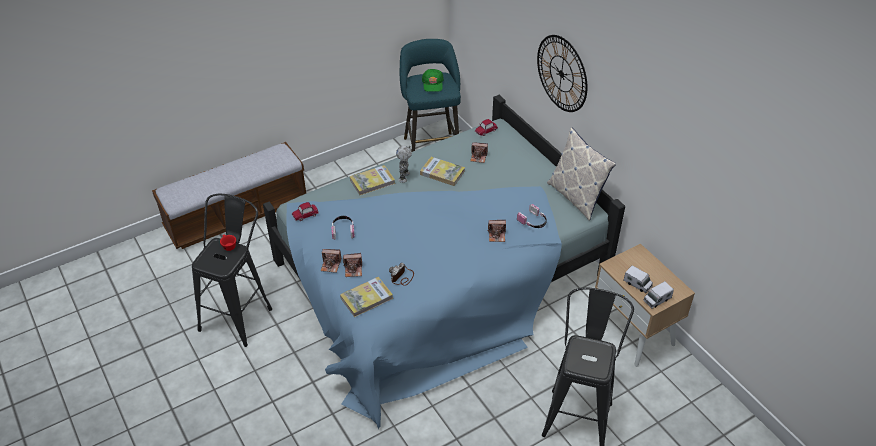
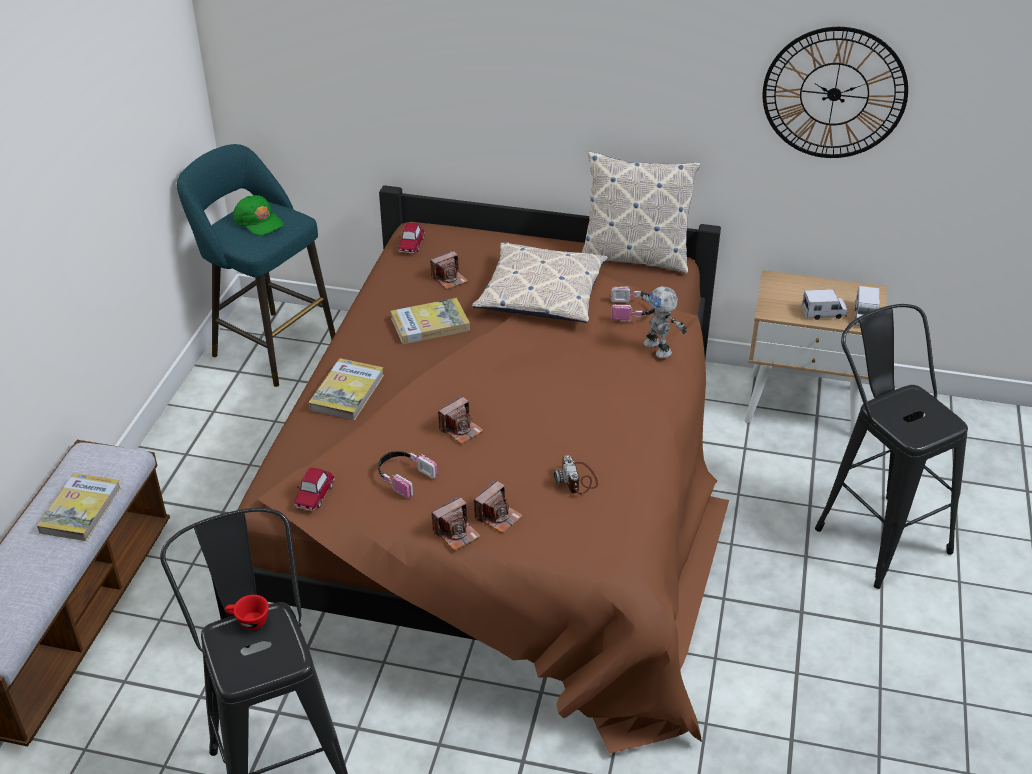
camera: 45 degrees left, 5 degrees down
(366, 298) = (572, 539): book -> book (81, 510)
(404, 177) = (385, 359): toy robot -> toy robot (658, 348)
(438, 279) = (508, 501): blue bed -> brown bed
(497, 235) = (616, 352): camera -> camera (461, 430)
(506, 188) = (541, 294): none -> pillow
(561, 73) = (531, 78): wall clock -> wall clock (834, 94)

